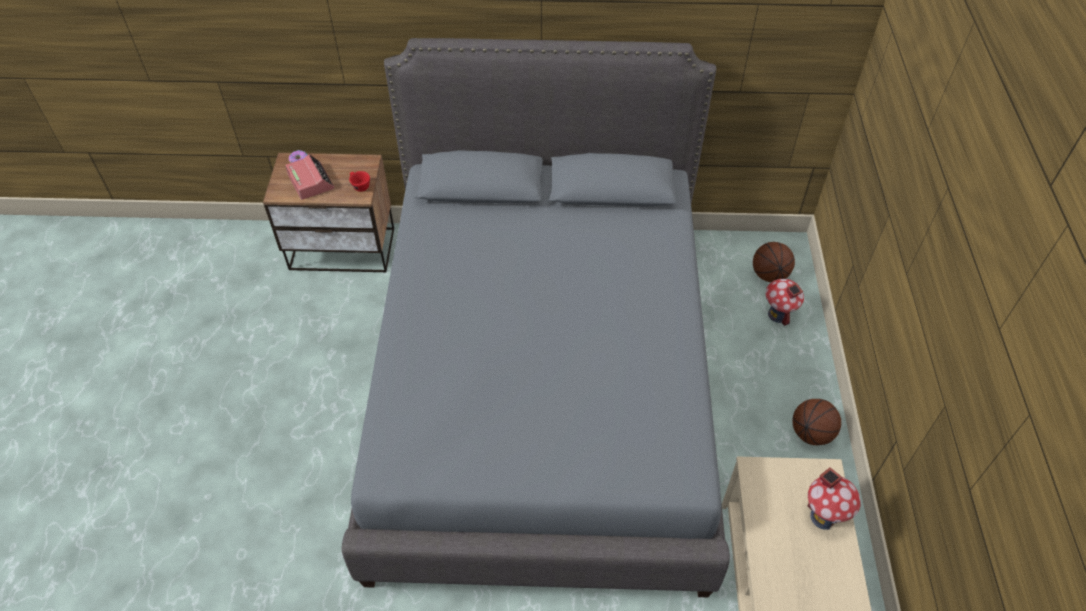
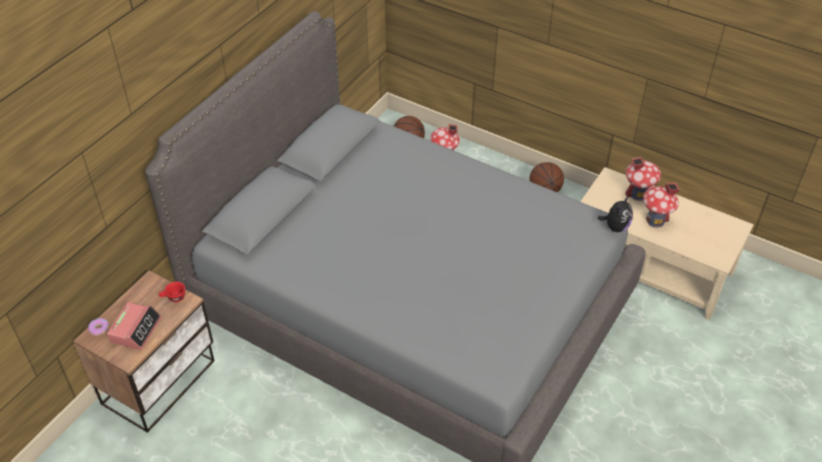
camera: 60 degrees left, 5 degrees down
(310, 181) = (136, 330): alarm clock -> alarm clock turned 105 degrees clockwise
(695, 498) = (615, 227): none -> plush toy
(791, 555) = (655, 221): none -> toy house

